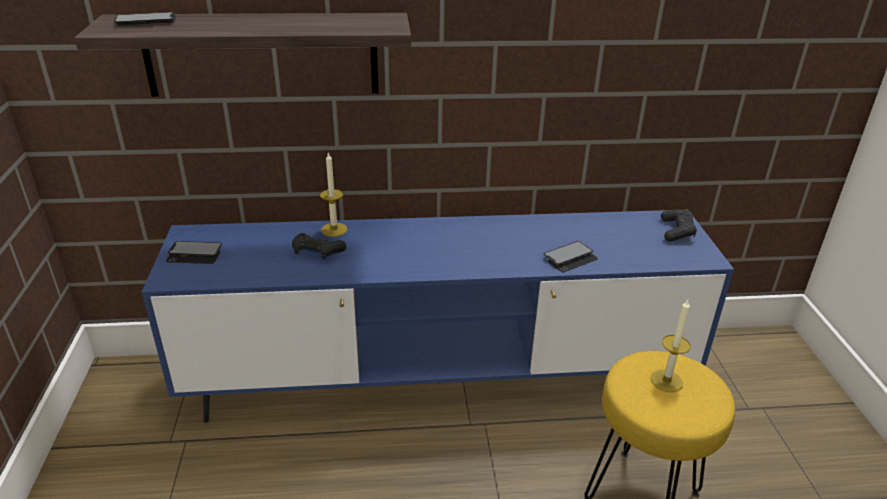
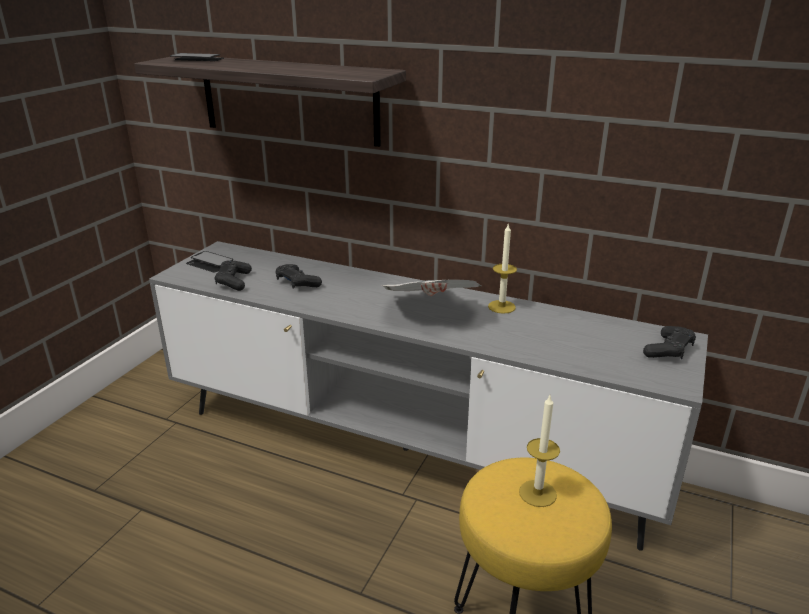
camera: 30 degrees right, 5 degrees down
(247, 268) = (234, 281): none -> black game controller
(334, 229) = (329, 270): candle -> candle (501, 307)
(440, 382) = (405, 449): blue tv stand -> grey tv stand
(471, 247) = (430, 311): none -> newspaper
(570, 258) = (517, 344): phone -> none

